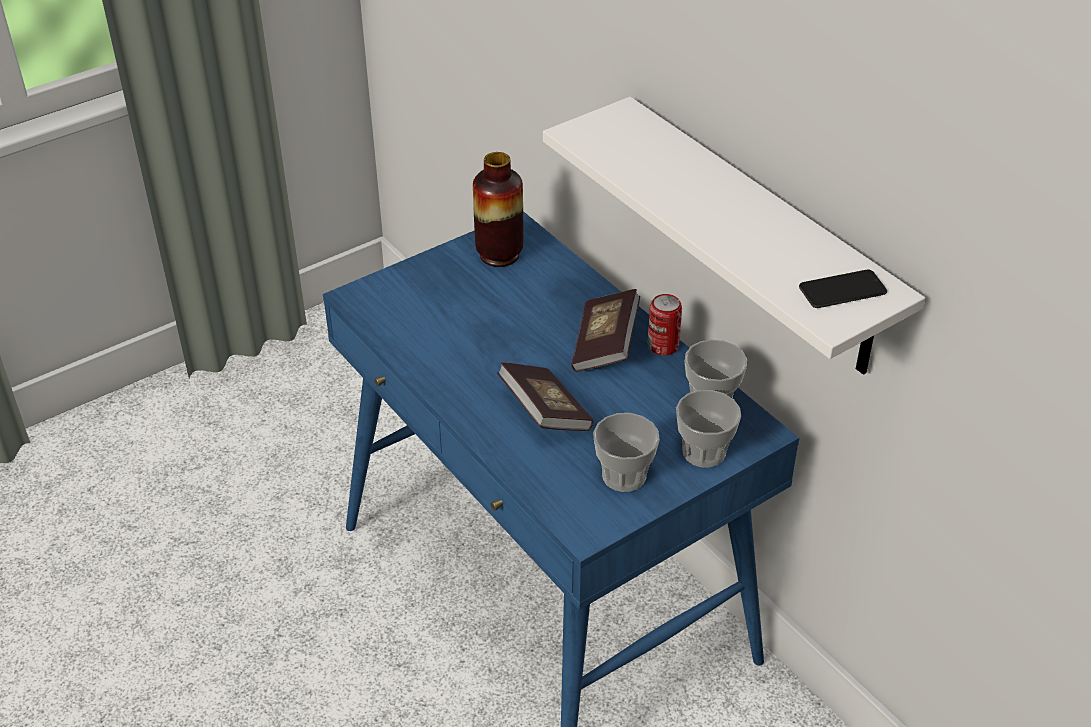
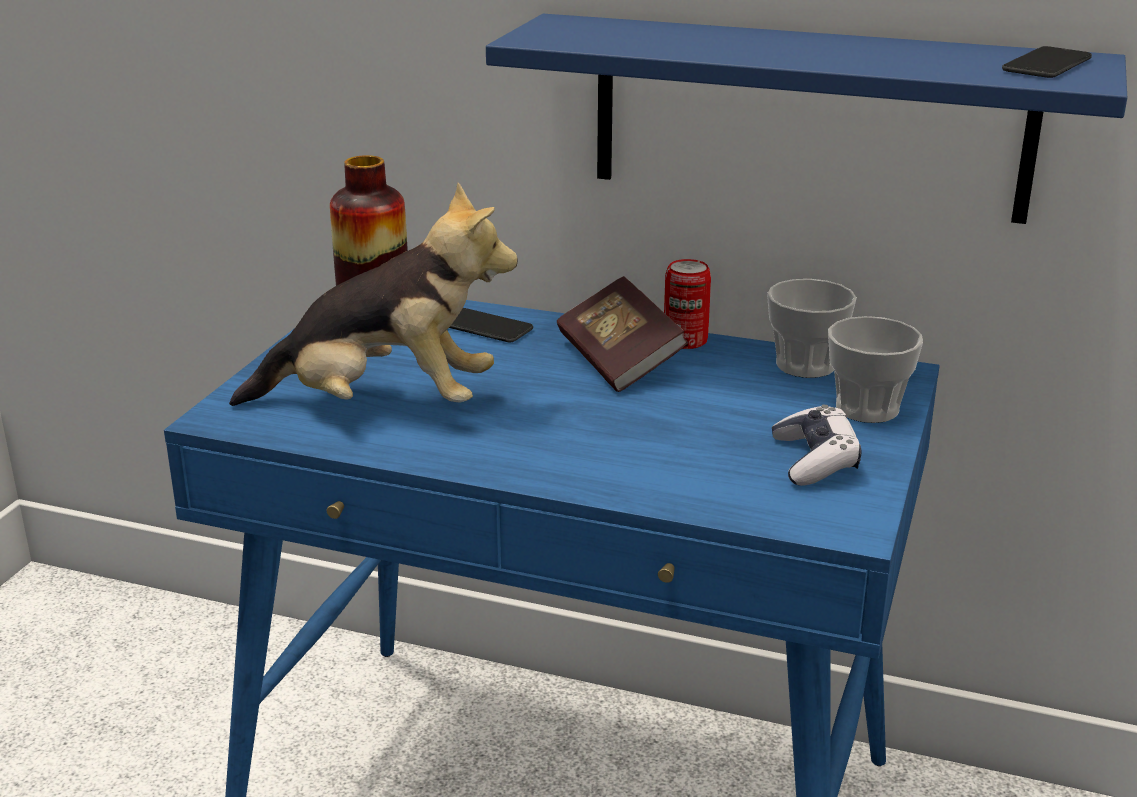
camera: 35 degrees left, 15 degrees down
(441, 325) = (383, 405): none -> plush toy
(544, 413) = (635, 439): book -> none
(558, 283) = (485, 327): none -> phone
(624, 476) = (815, 460): cup -> game controller
(758, 238) = (809, 117): white shelf -> blue shelf

